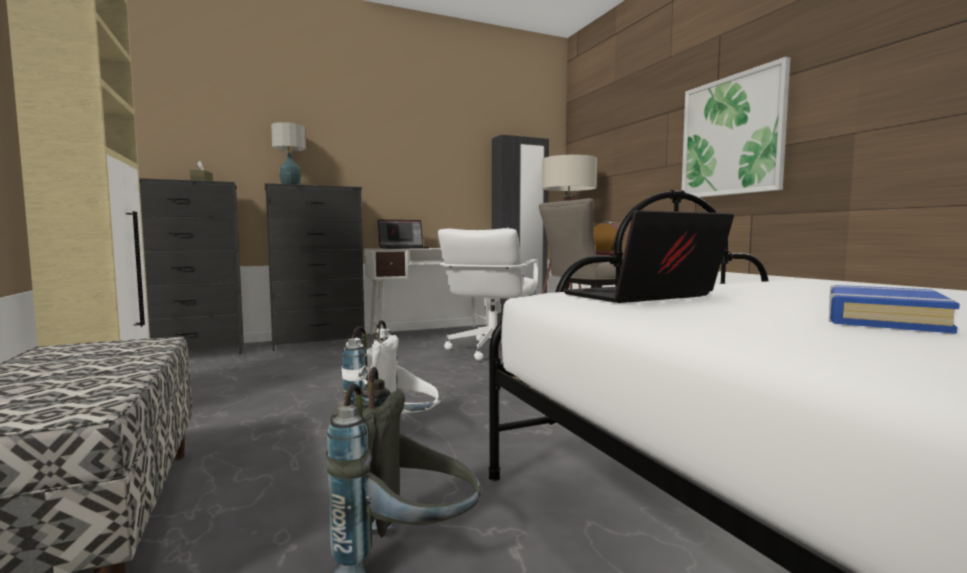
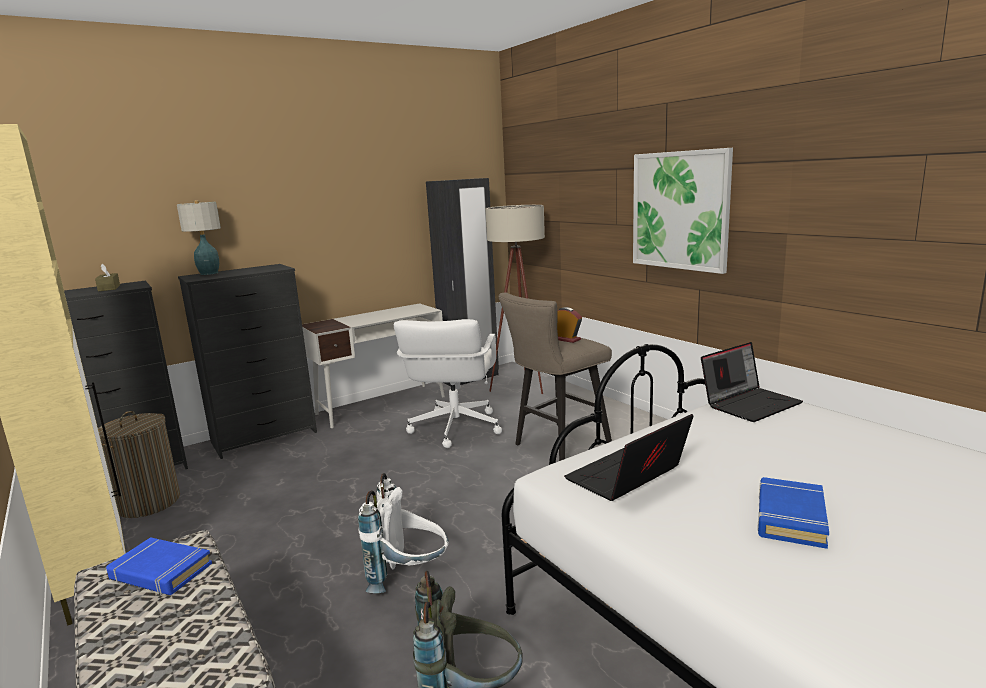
camera: 10 degrees left, 10 degrees up
(108, 351) = (160, 572): none -> blue book
(193, 369) = (148, 502): none -> laundry basket
(404, 248) = (345, 322): laptop -> laptop (750, 403)

